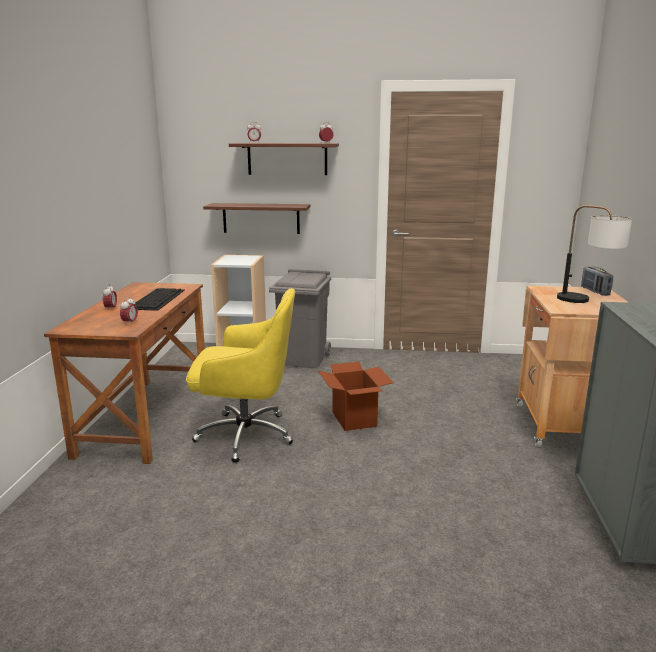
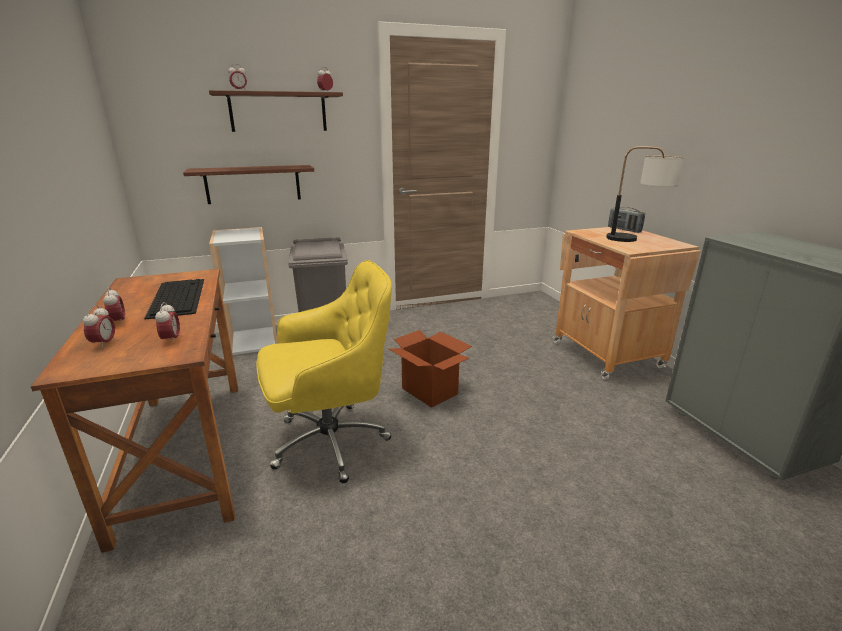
camera: 25 degrees left, 5 degrees up
(93, 319) = (104, 344): none -> alarm clock

